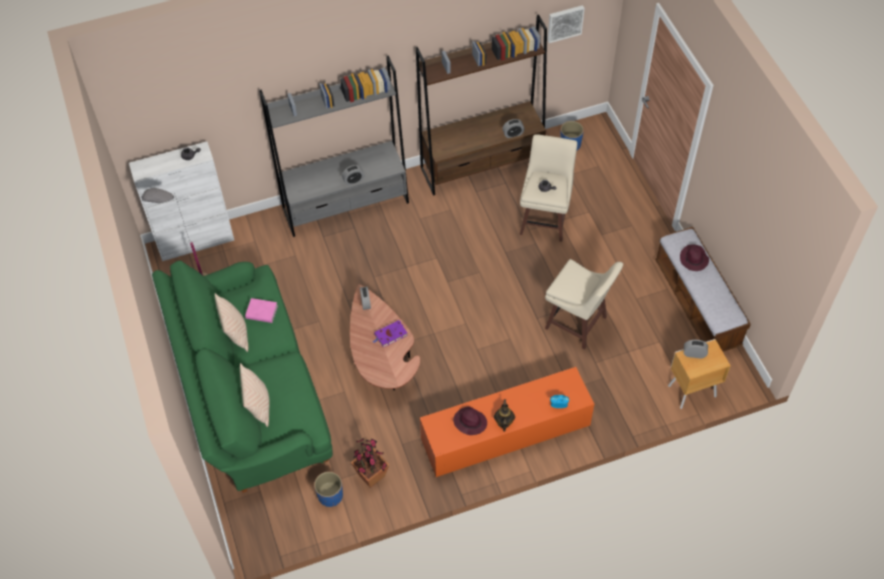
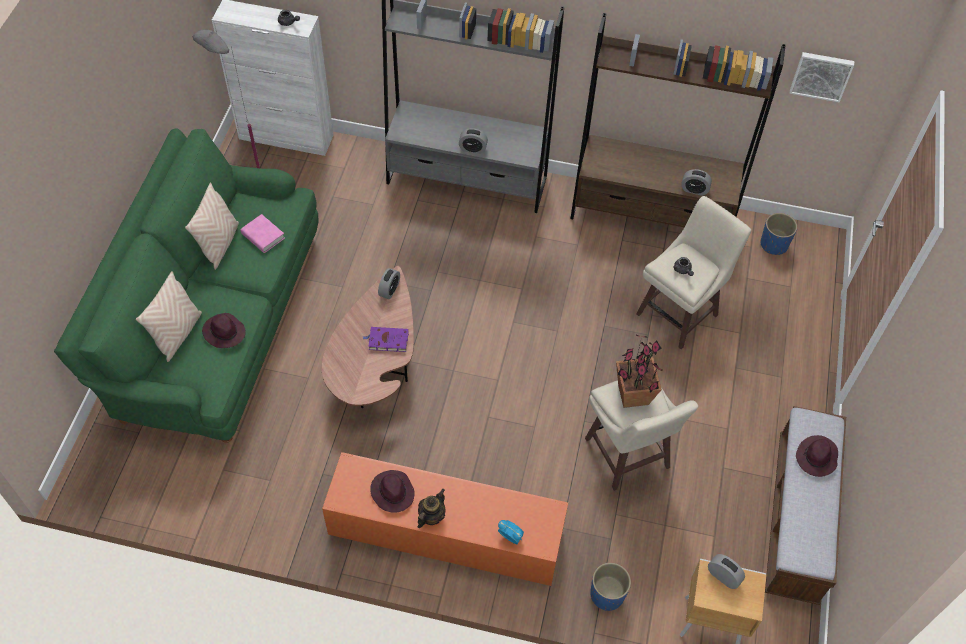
camera: 30 degrees right, 0 degrees up
(289, 387) = (224, 332): none -> purple hat
(330, 495) = (204, 483): blue planter -> blue planter (607, 594)
(371, 476) = (262, 488): potted plant -> potted plant (632, 395)

